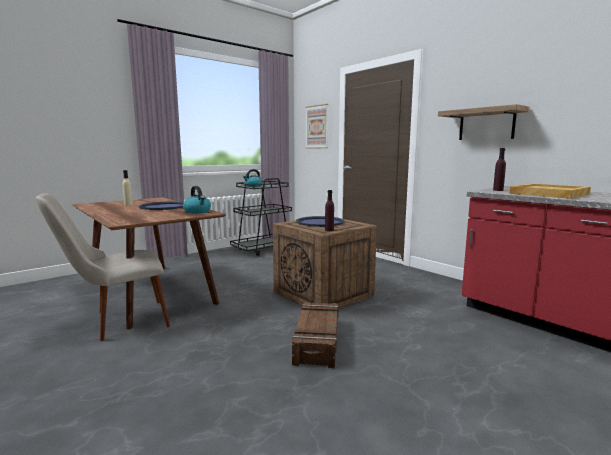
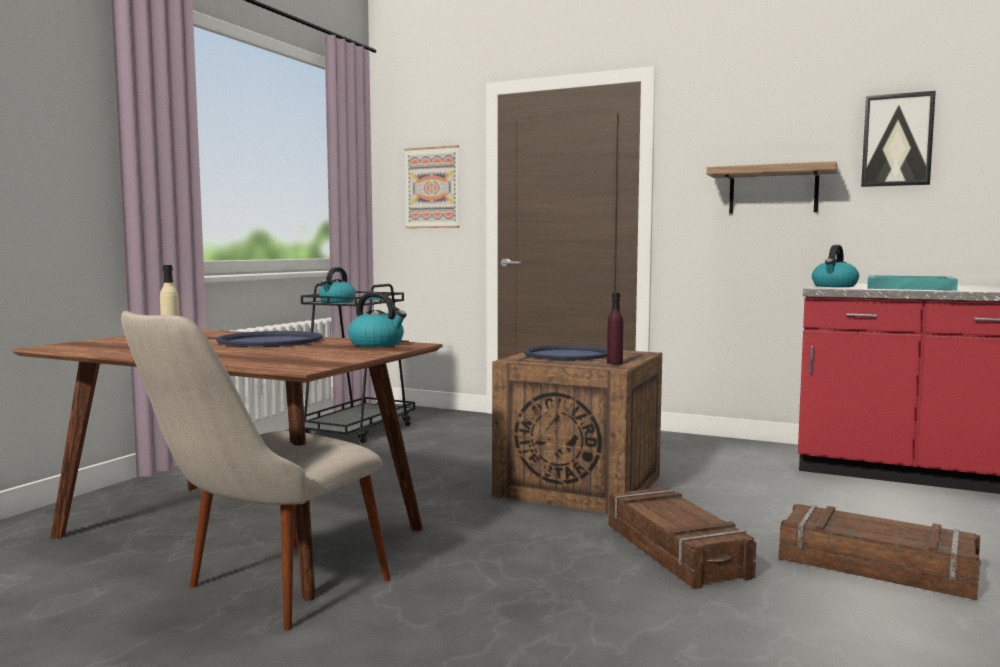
camera: 25 degrees left, 5 degrees down
(421, 378) = (876, 566): none -> crate
(498, 190) = (834, 286): purple bottle -> kettle
(548, 194) = (908, 287): beige tray -> turquoise tray
(573, 86) = (897, 140): none -> picture

